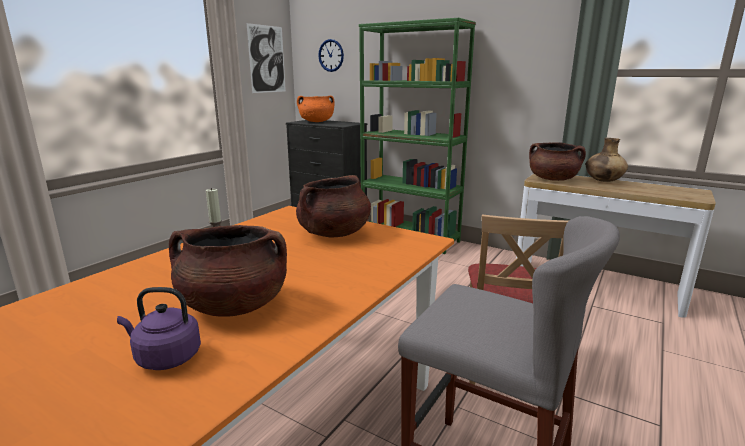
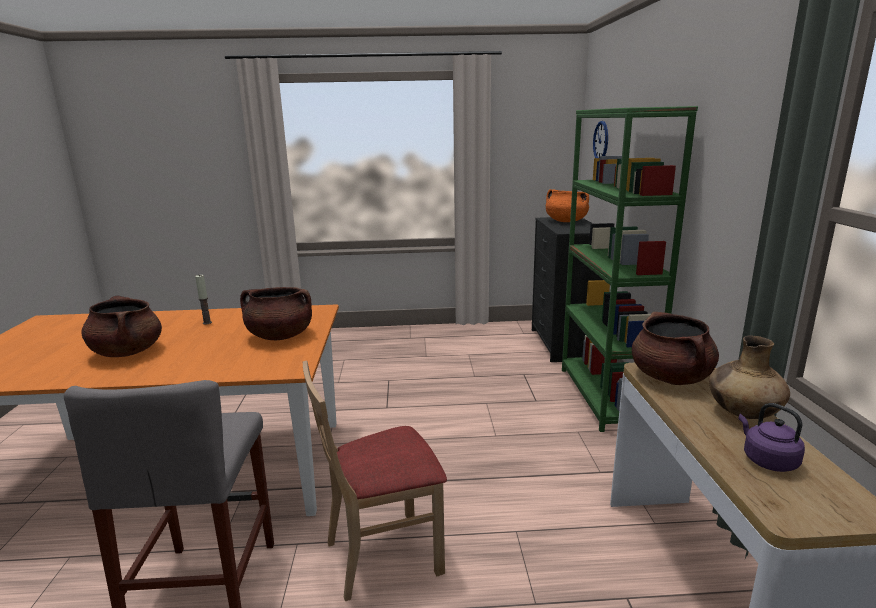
camera: 55 degrees right, 0 degrees up
(165, 357) = (60, 360): purple kettle -> purple kettle (767, 460)
(267, 59) = (539, 144): picture -> none

